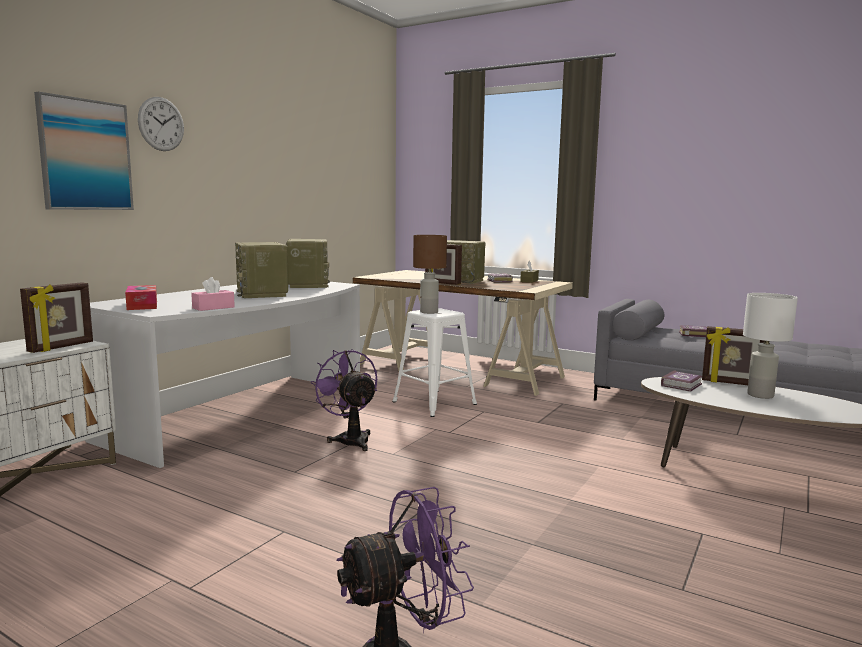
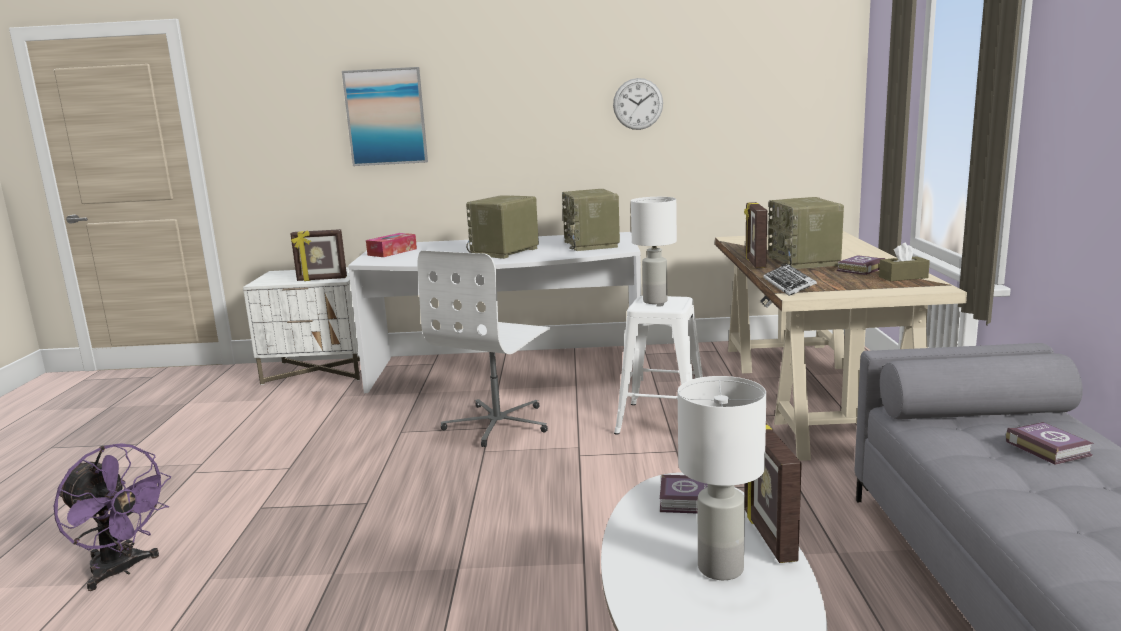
camera: 60 degrees right, 5 degrees up
(161, 124) = (460, 77): wall clock -> wall clock (638, 104)
(213, 307) = (409, 263): pink tissue box -> none
(307, 284) = (592, 244): radio -> radio turned 120 degrees clockwise
(350, 439) = (498, 424): purple fan -> white office chair
(428, 312) = (654, 301): brown table lamp -> white table lamp
(507, 288) = (789, 285): none -> keyboard

